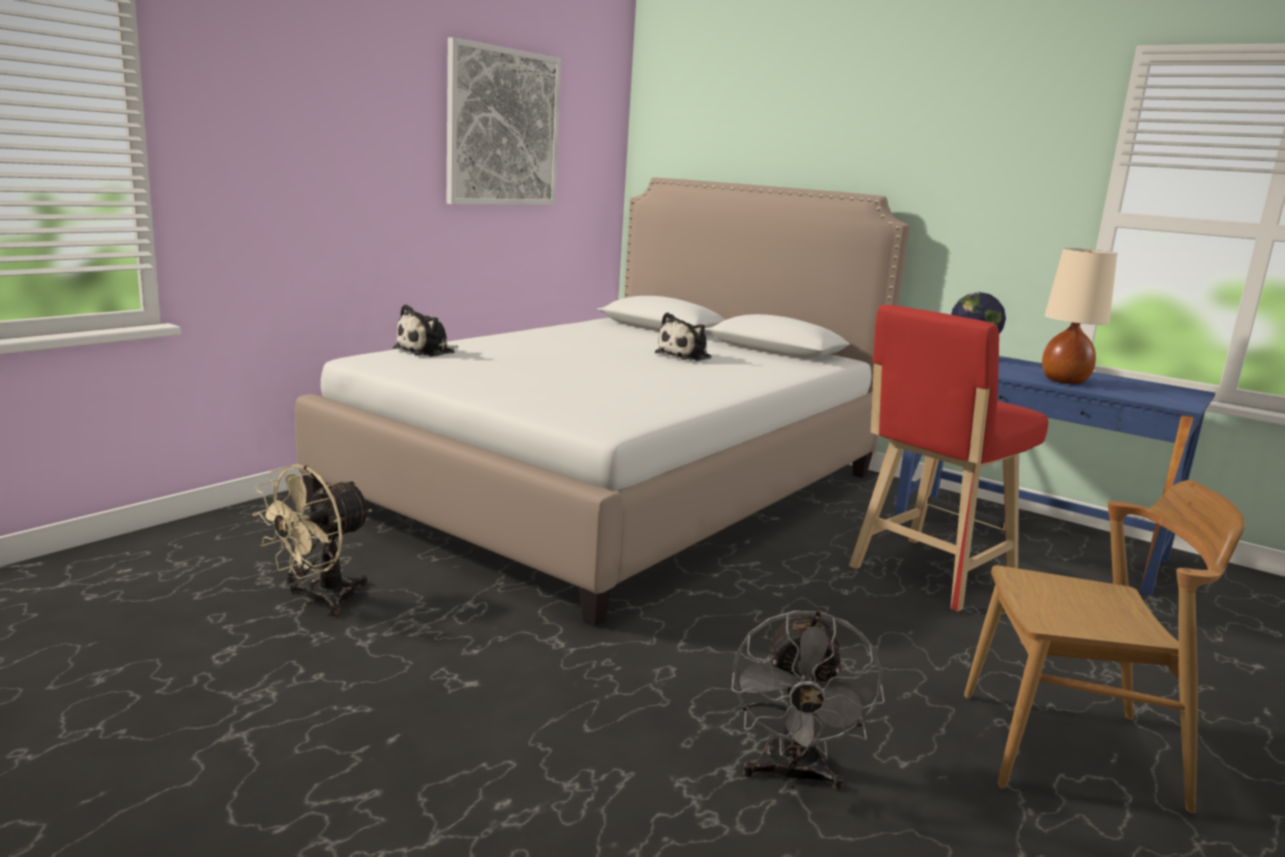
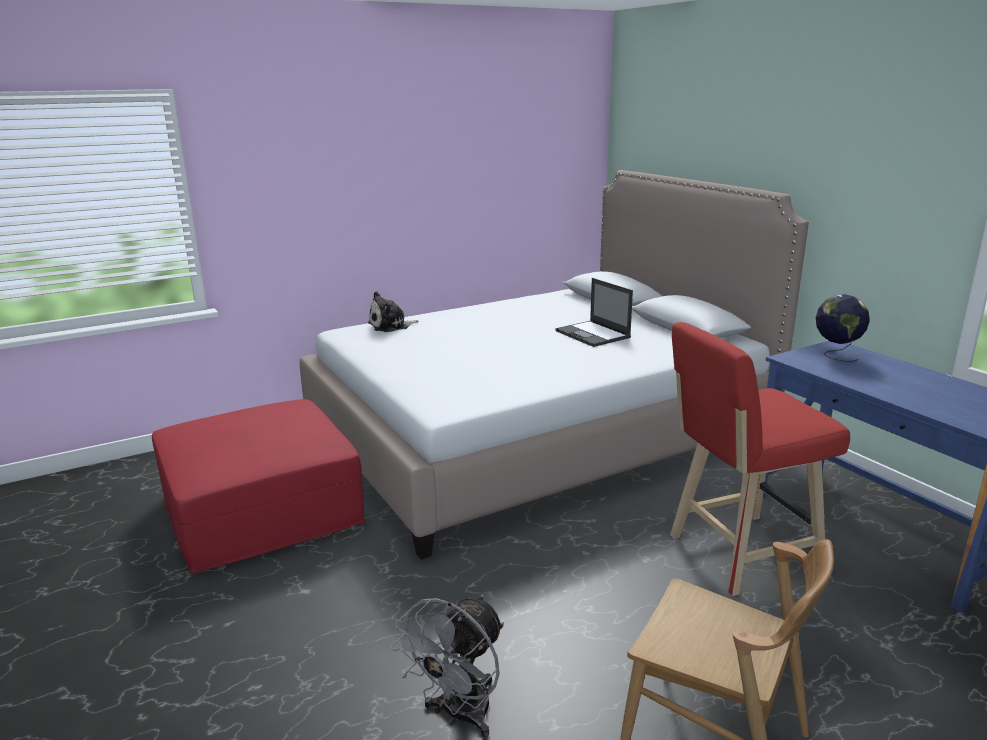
camera: 25 degrees right, 5 degrees up
(319, 600) = (262, 509): beige fan -> red ottoman
(503, 128) = (478, 143): picture -> none
(686, 356) = (593, 334): plush toy -> laptop
(1064, 381) = (901, 391): beige table lamp -> none

